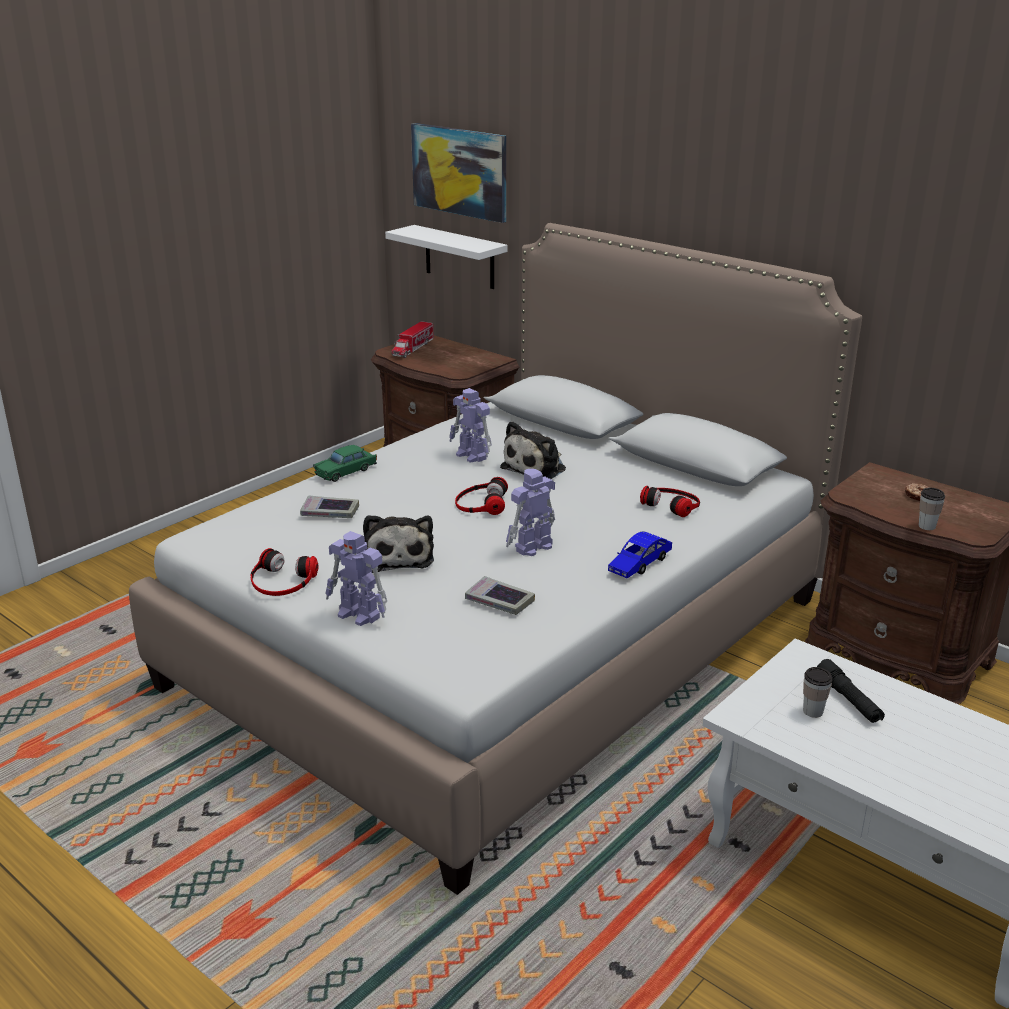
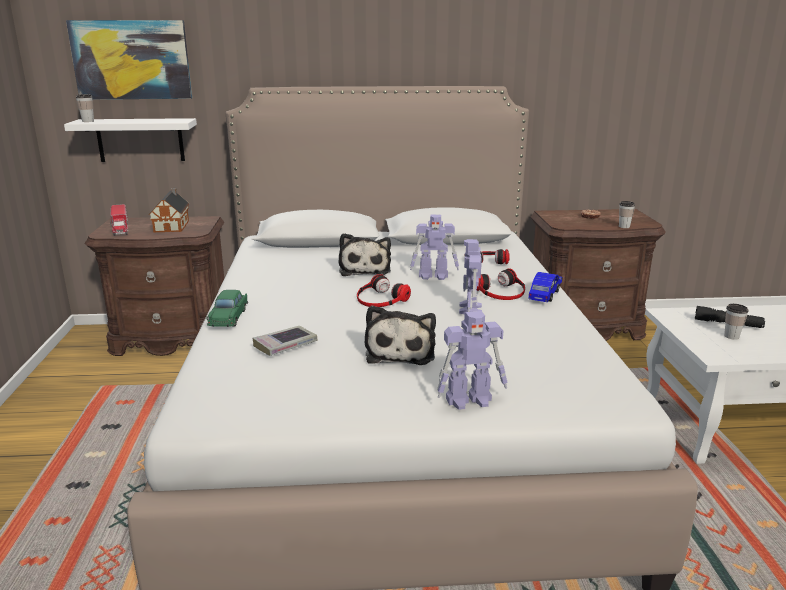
camera: 45 degrees left, 5 degrees down
(282, 581) = (355, 408): headphones -> headphones (501, 292)
(397, 556) = (400, 352): plush toy -> plush toy turned 60 degrees clockwise
(410, 231) = (88, 121): none -> cup
(455, 359) = (172, 226): none -> toy house
(472, 456) = (305, 277): toy robot -> toy robot (434, 276)
(499, 601) = (528, 346): book -> none
(640, 564) = (545, 294): blue toy car -> blue toy car turned 150 degrees counterclockwise

